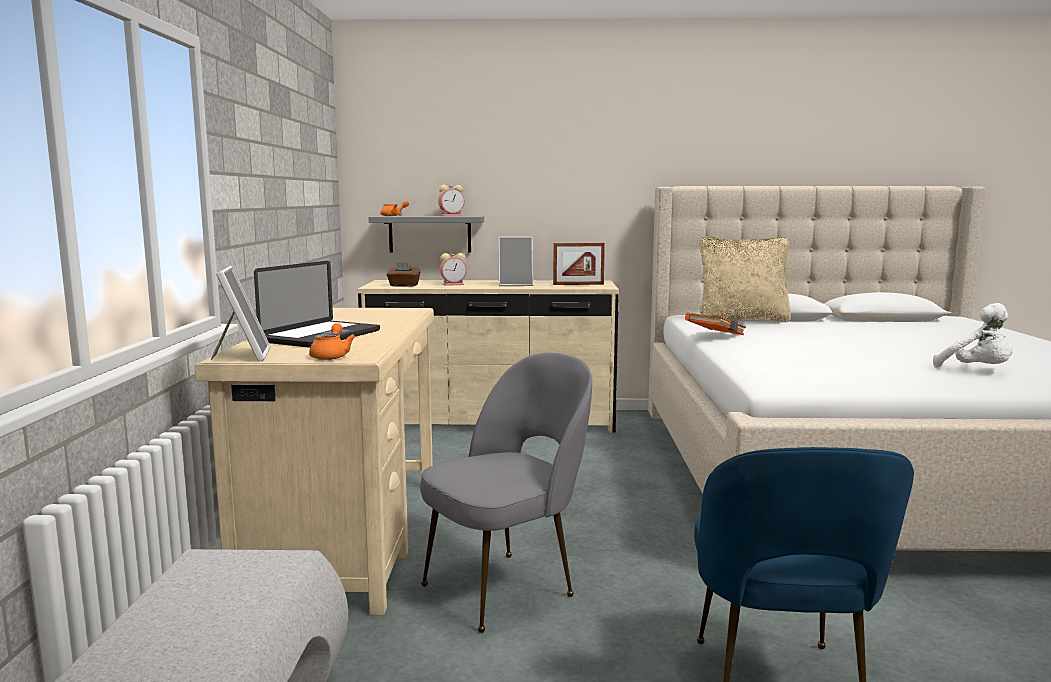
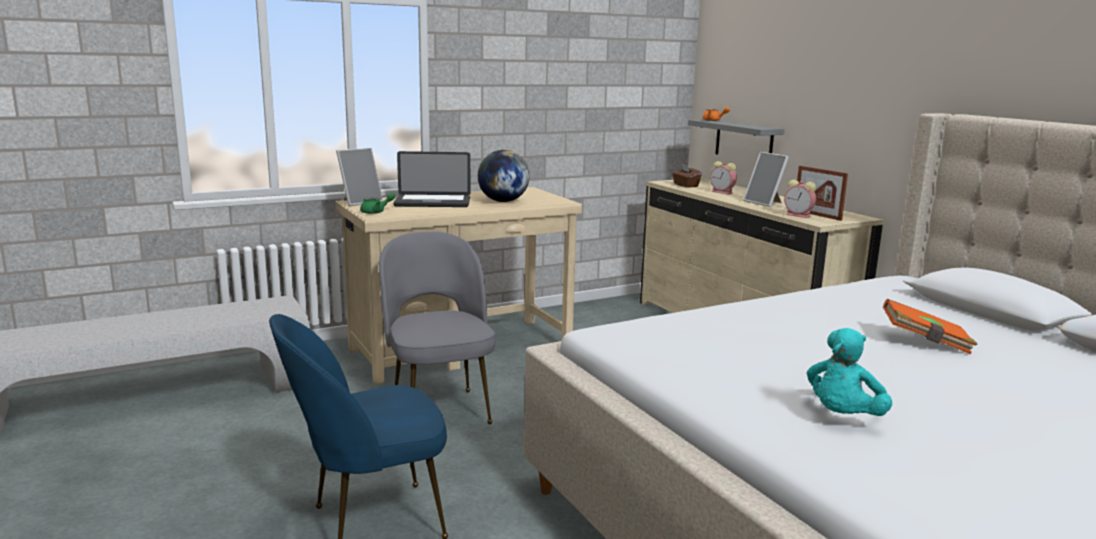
camera: 60 degrees right, 5 degrees up
(331, 356) = (376, 212): orange teapot -> green teapot
(372, 320) = (503, 201): none -> globe
(452, 216) = (751, 125): alarm clock -> alarm clock (799, 215)
(507, 587) = (439, 408): grey chair -> grey chair turned 135 degrees counterclockwise
(716, 336) = (800, 297): orange book -> orange book (925, 342)
(744, 322) = (924, 301): beige pillow -> none
(977, 371) = (842, 417): white plush toy -> turquoise plush toy

